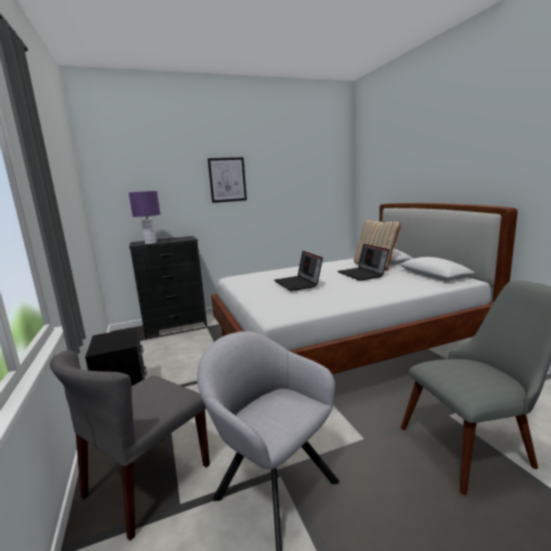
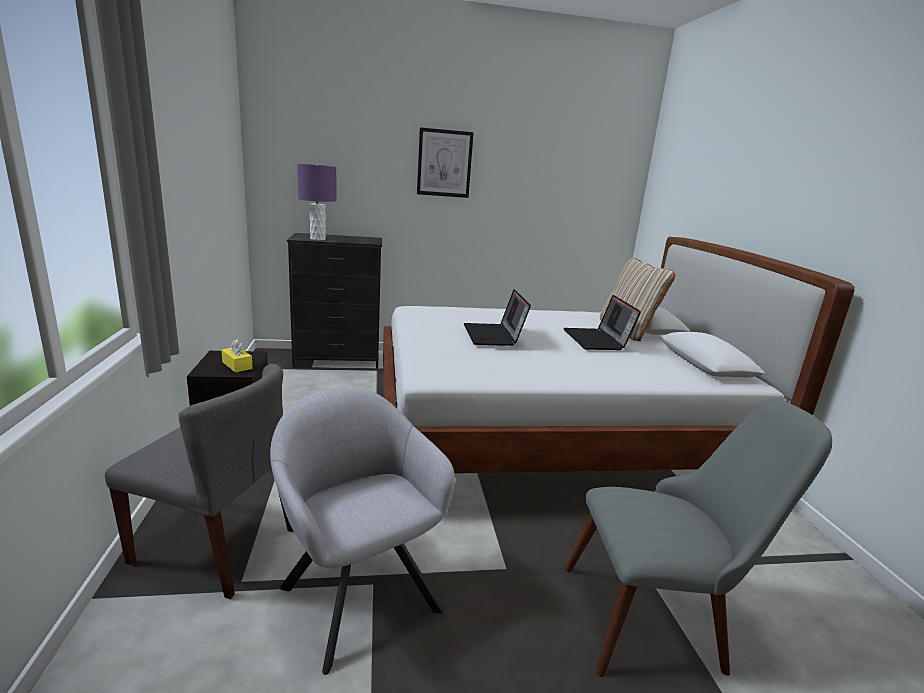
camera: 10 degrees right, 5 degrees up
(120, 341) = (237, 365): none -> yellow tissue box
(147, 481) = (217, 545): grey chair -> grey chair turned 120 degrees counterclockwise

